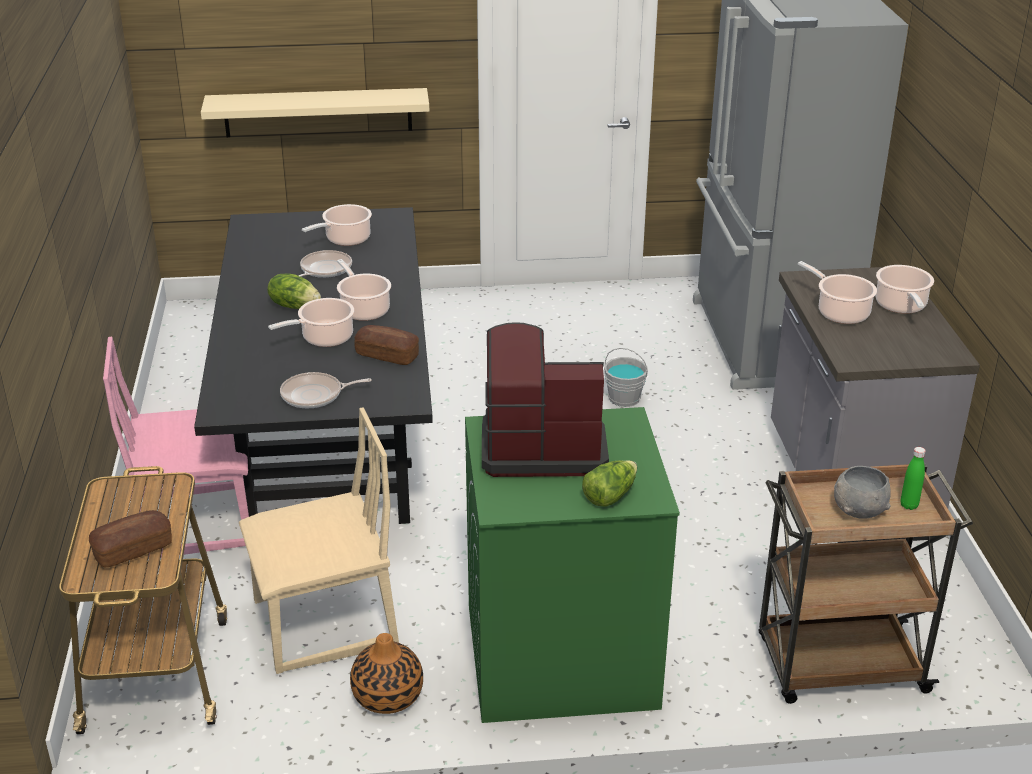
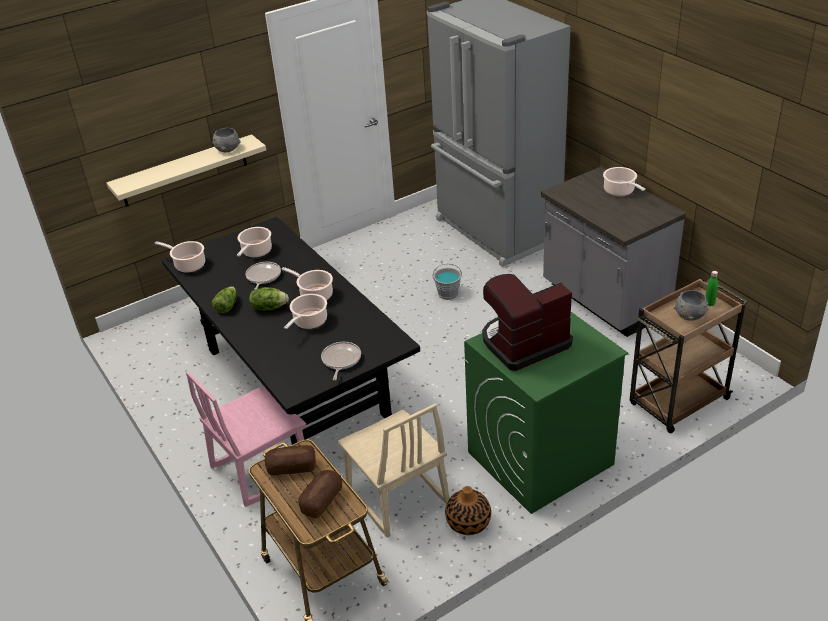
camera: 25 degrees left, 5 degrees up
(315, 395) = (341, 360): frying pan -> frying pan turned 135 degrees clockwise
(325, 624) = (396, 497): beige chair -> beige chair turned 105 degrees clockwise
(378, 96) = (227, 149): none -> grey bowl
(387, 355) = (358, 319): bread -> bread (292, 467)
(610, 495) = (585, 356): lettuce -> lettuce (227, 306)
(840, 312) = (594, 205): cooking pot -> cooking pot (188, 265)

